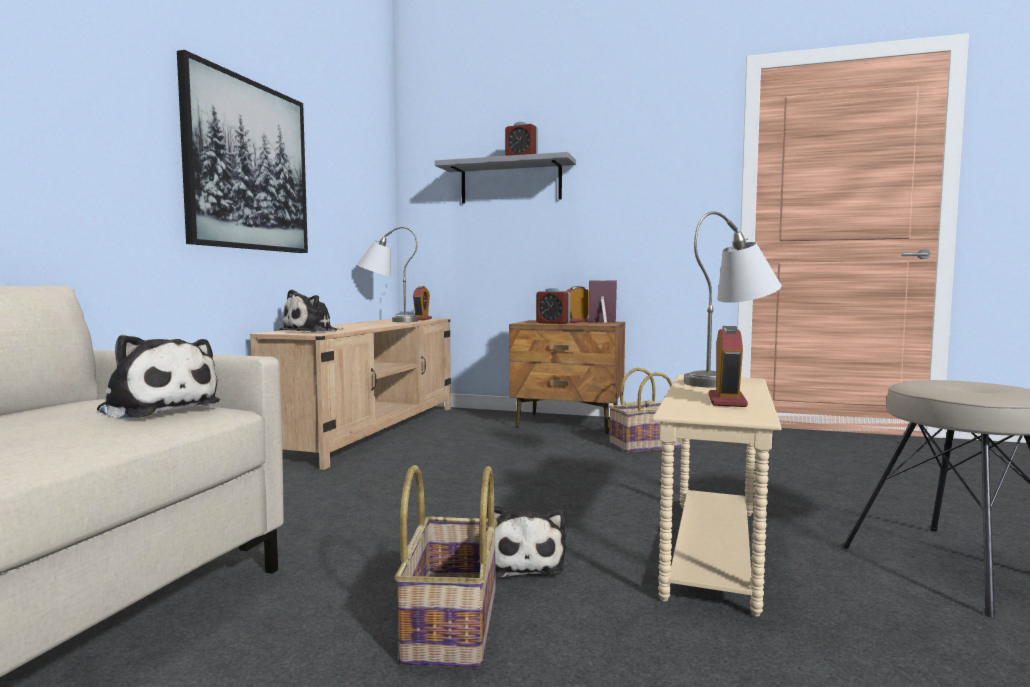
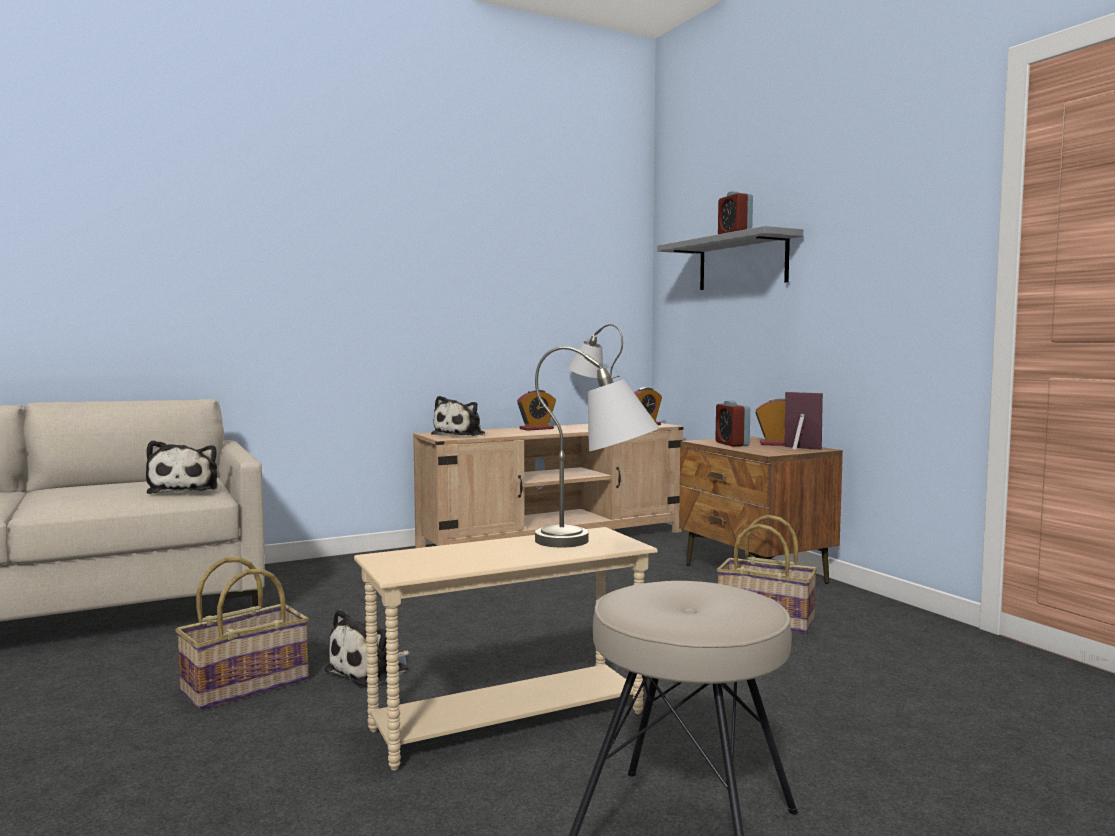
camera: 45 degrees right, 0 degrees up
(247, 165) = (421, 285): picture -> none
(312, 331) = (461, 434): plush toy -> plush toy turned 60 degrees counterclockwise
(727, 401) = (468, 558): alarm clock -> alarm clock (536, 429)

